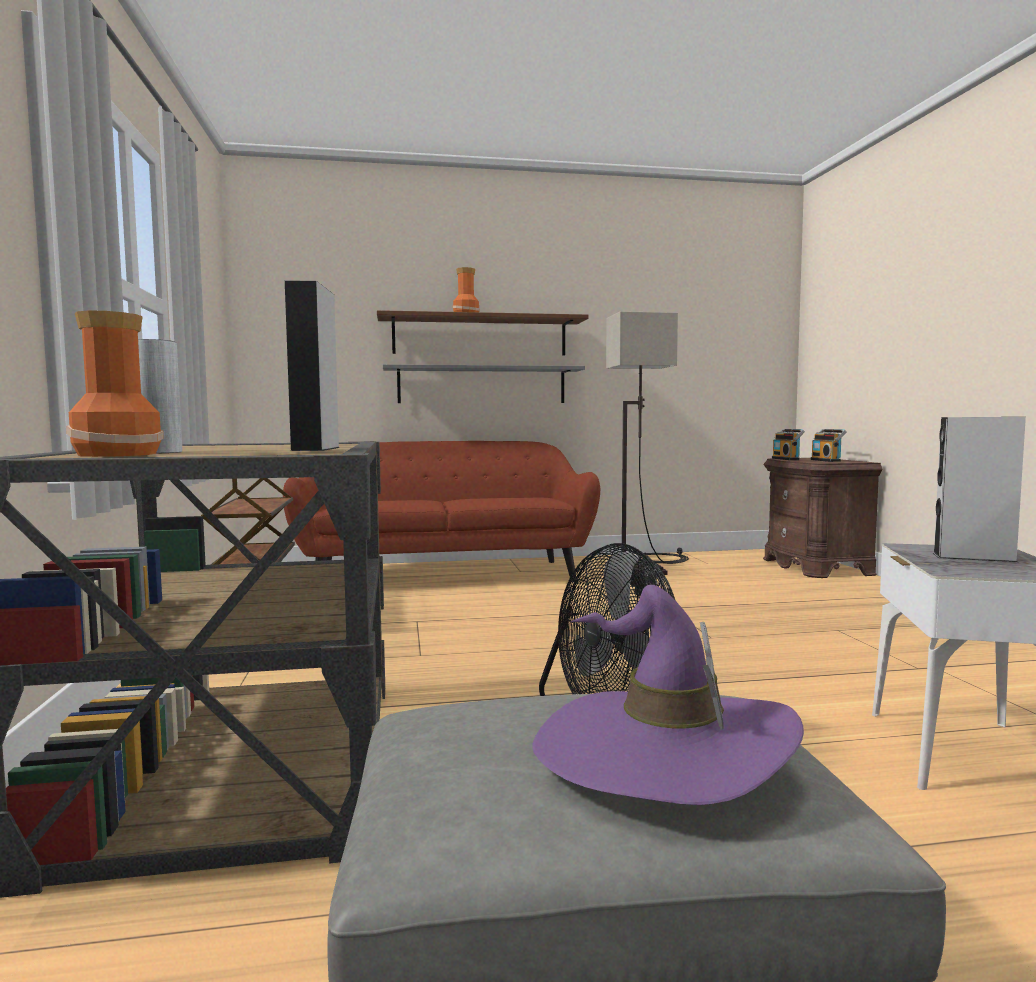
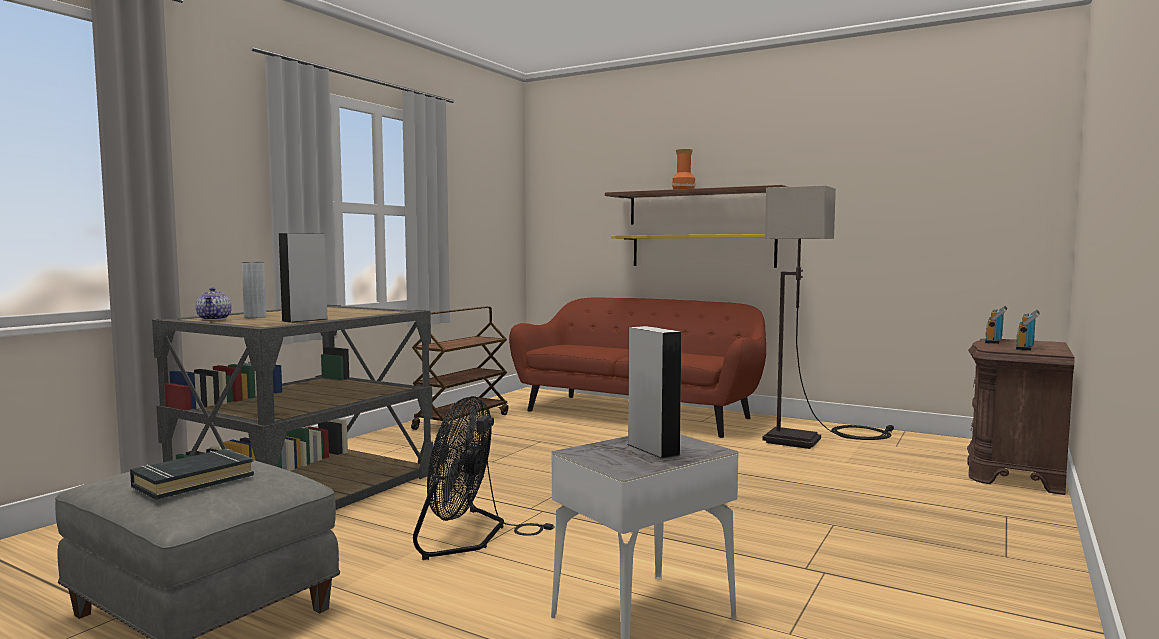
camera: 40 degrees right, 0 degrees up
(117, 454) = (215, 319): vase -> teapot
(482, 385) = (702, 250): grey shelf -> yellow shelf
(662, 750) = (193, 481): purple hat -> black book

